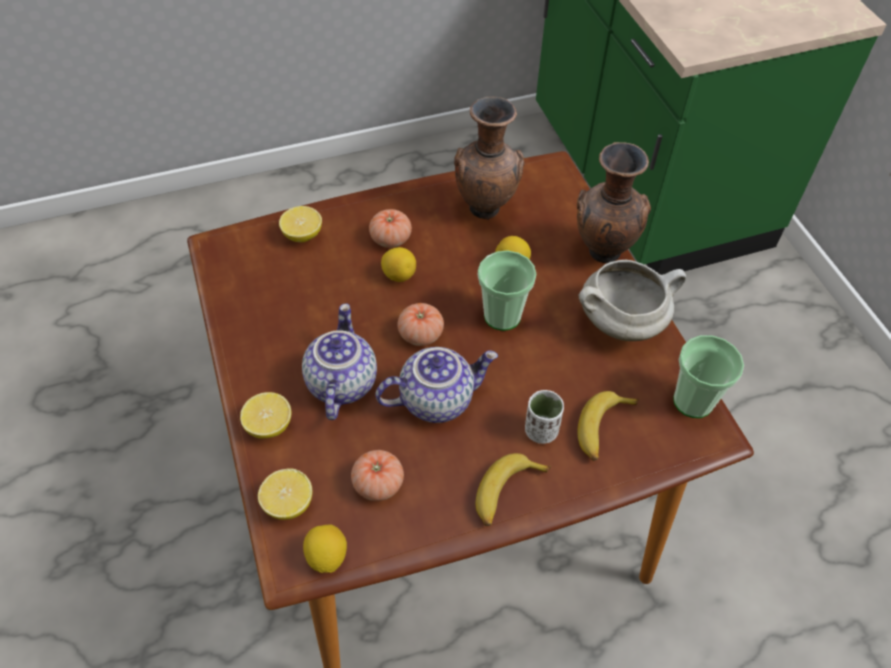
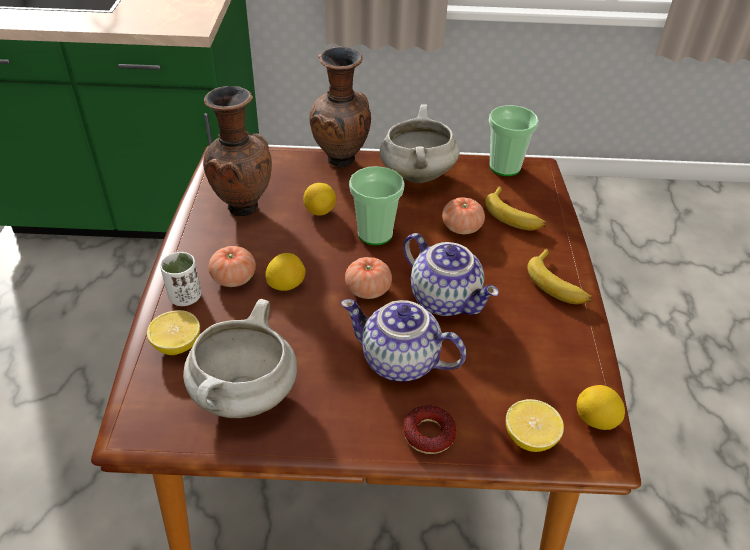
camera: 70 degrees left, 10 degrees down
(267, 294) = (245, 396): none -> white cooking pot
(269, 425) = (429, 434): lemon -> donut
(378, 483) = (526, 363): tomato -> tomato (461, 227)
(436, 398) = (446, 299): teapot -> teapot turned 135 degrees clockwise
(541, 430) = (503, 247): white cup -> white cup (185, 297)

